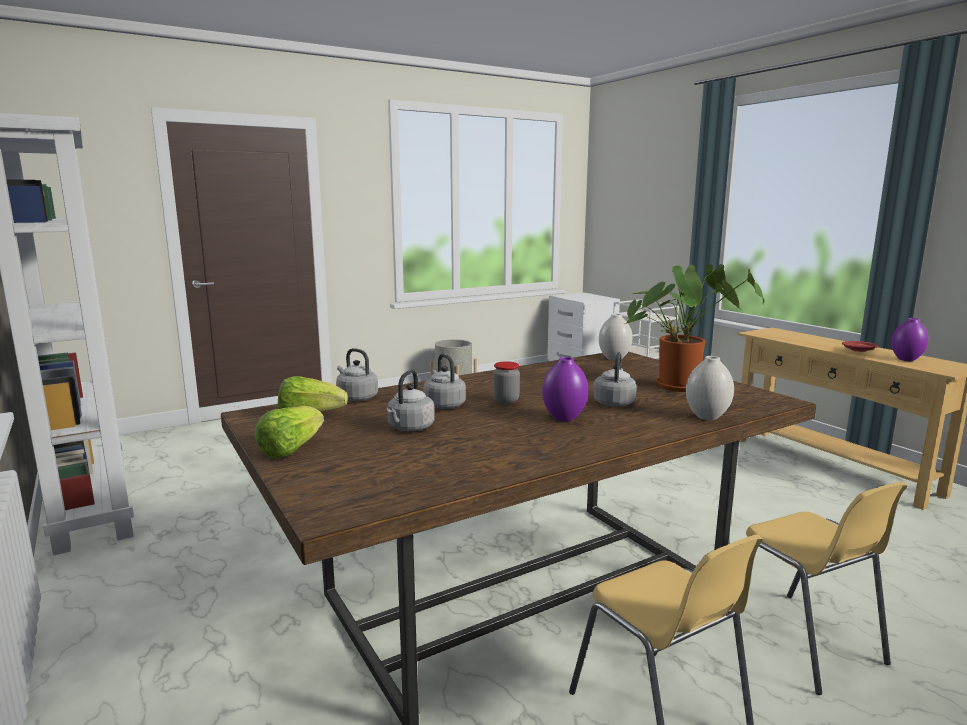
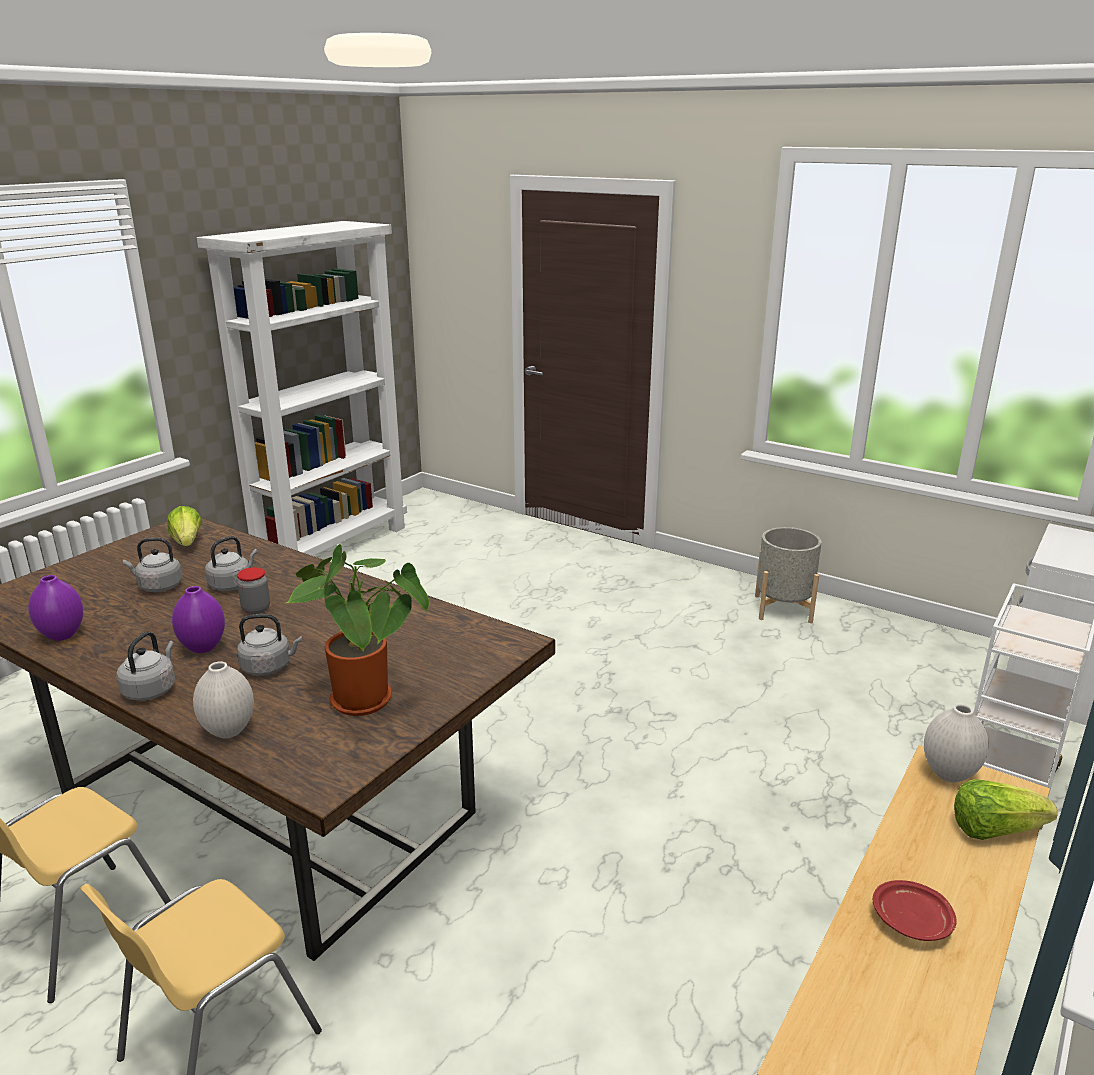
camera: 65 degrees right, 10 degrees up
(290, 449) = (101, 559): lettuce -> lettuce (994, 829)
(356, 397) = (243, 545): grey kettle -> grey kettle (151, 689)
(614, 359) = (487, 640): white vase -> white vase (948, 774)
(906, 359) = (885, 1000): purple vase -> purple vase (62, 635)

